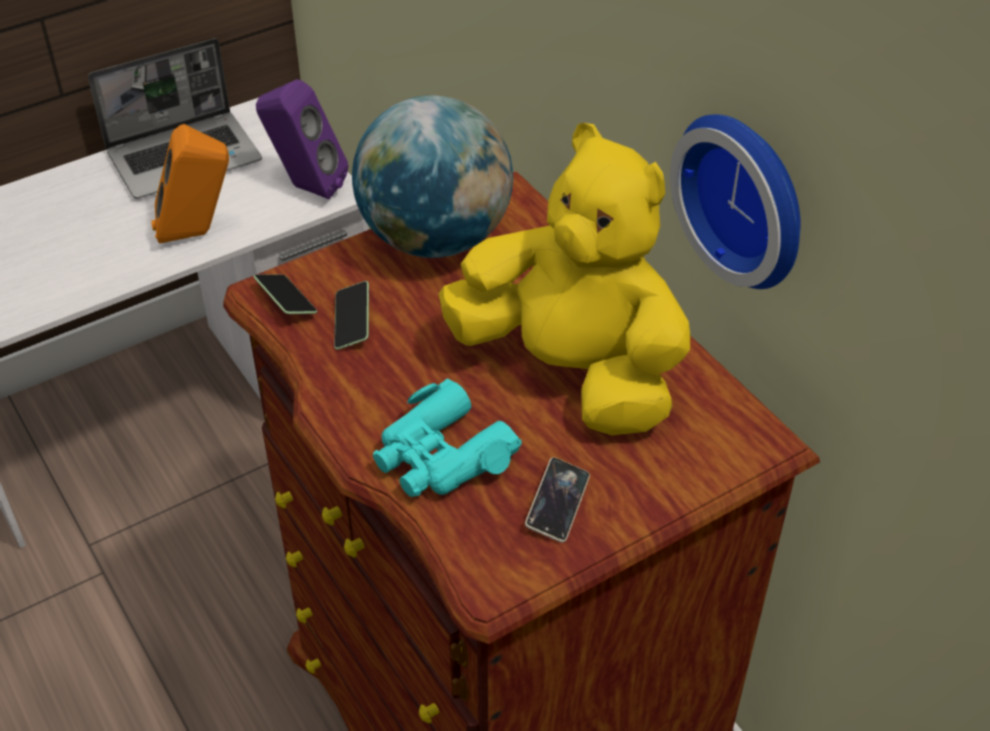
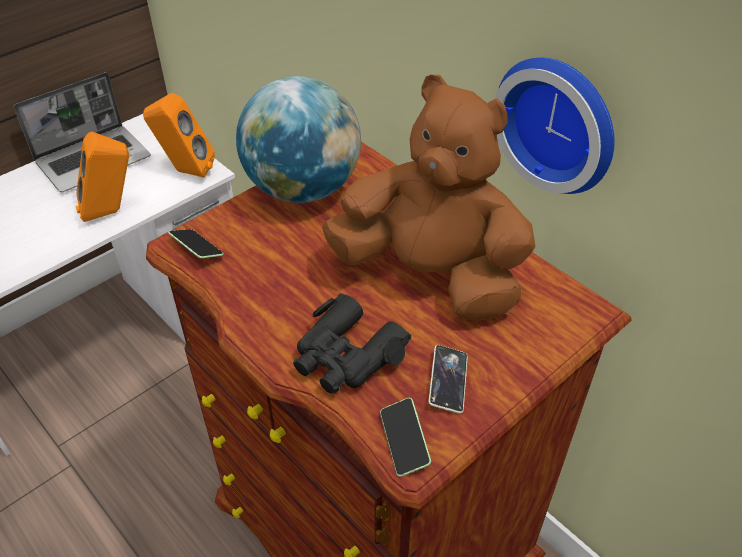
camera: 10 degrees left, 0 degrees up
(305, 187) = (185, 171): purple speaker -> orange speaker
(352, 323) = (252, 259): phone -> phone (404, 442)
(441, 456) = (346, 356): turquoise binoculars -> black binoculars
(571, 371) = (431, 275): yellow plush toy -> brown plush toy

